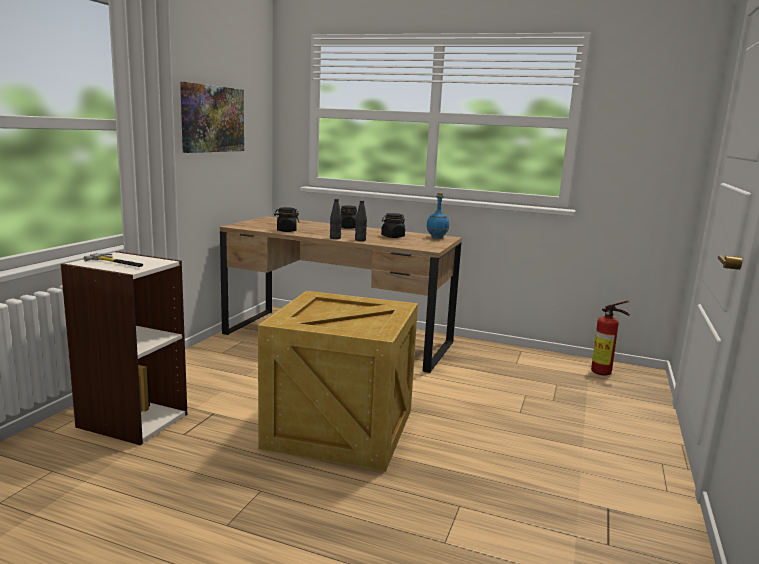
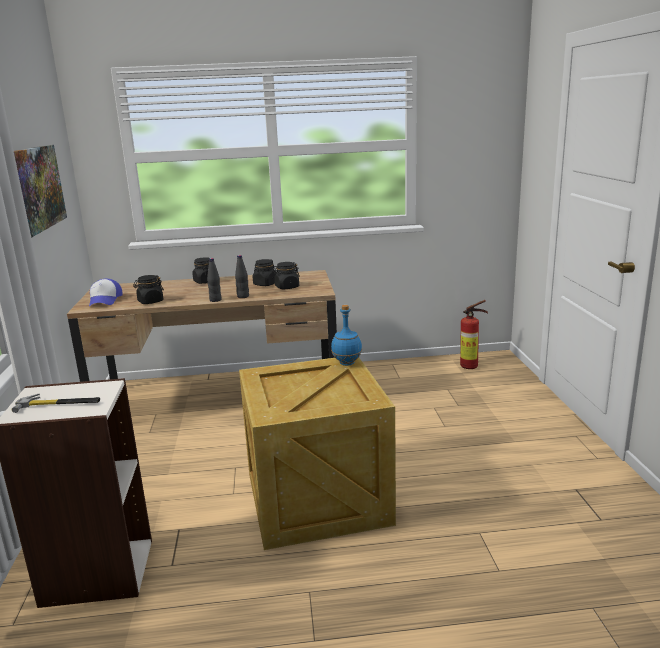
camera: 25 degrees left, 5 degrees up
(257, 224) = (105, 300): none -> cap
(406, 241) = (287, 287): none -> black jar
(437, 238) = (306, 276): blue bottle -> blue bottle (347, 363)

